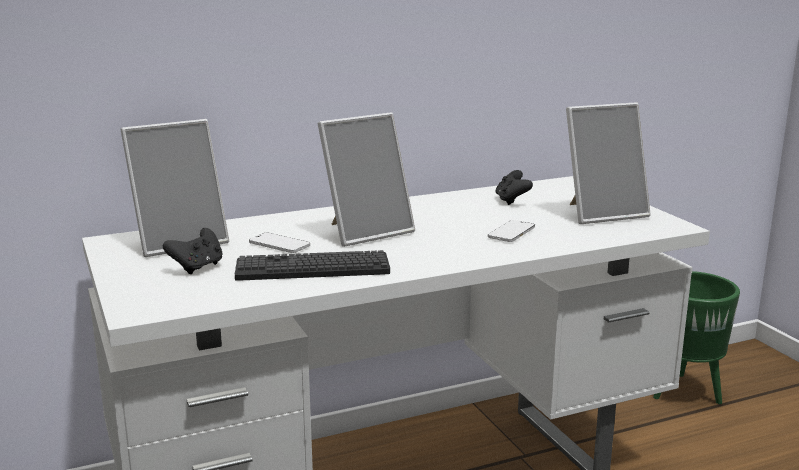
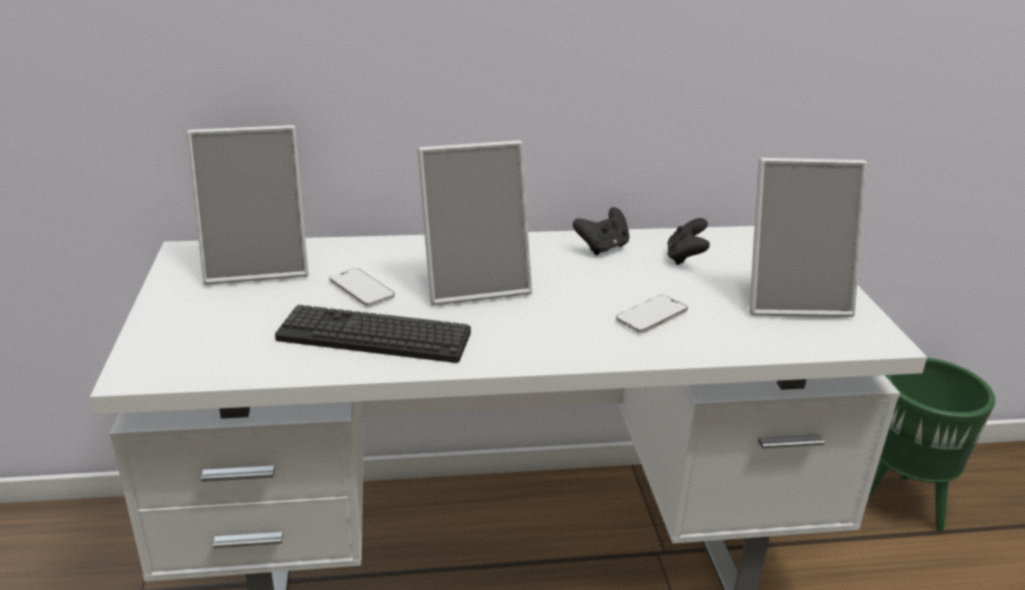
camera: 15 degrees right, 10 degrees up
(197, 267) = (249, 311): black game controller -> black game controller (602, 248)

